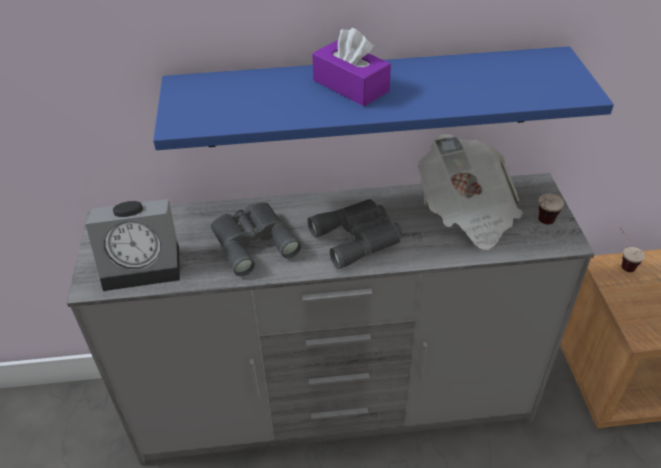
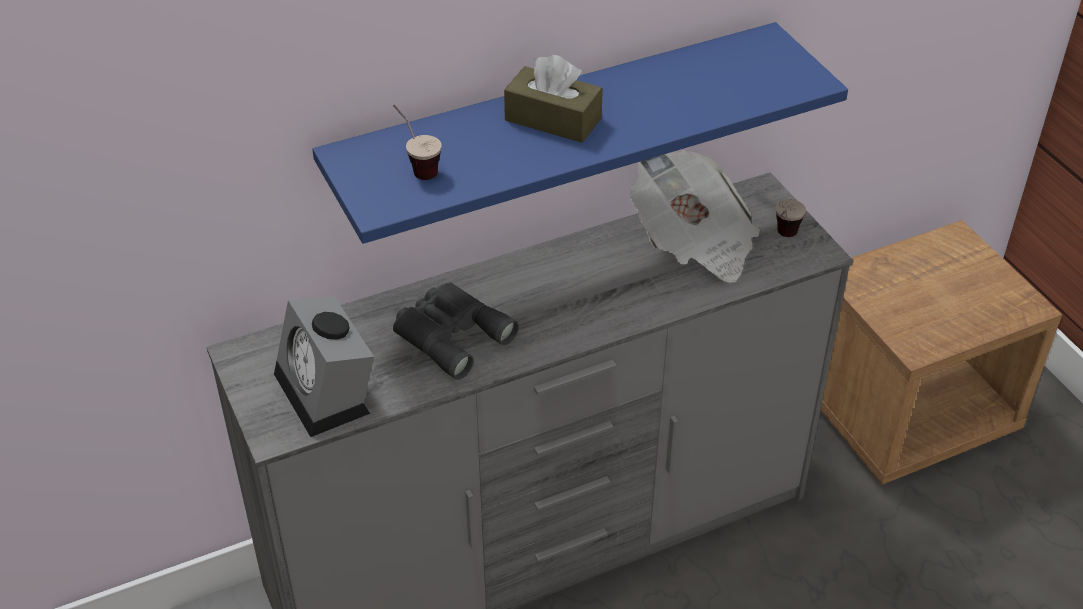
camera: 20 degrees left, 0 degrees up
(145, 264) = (328, 393): alarm clock -> alarm clock turned 90 degrees clockwise
(351, 86) = (553, 119): purple tissue box -> brown tissue box
(359, 237) = (578, 300): grey binoculars -> none
(622, 262) = (868, 265): cup -> cup (416, 166)

